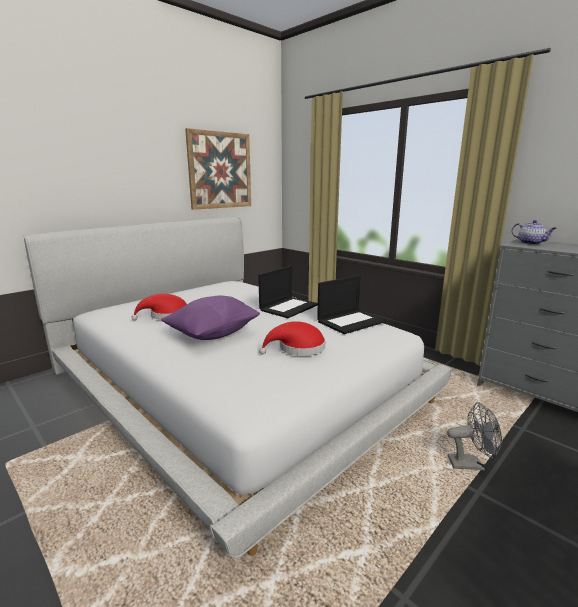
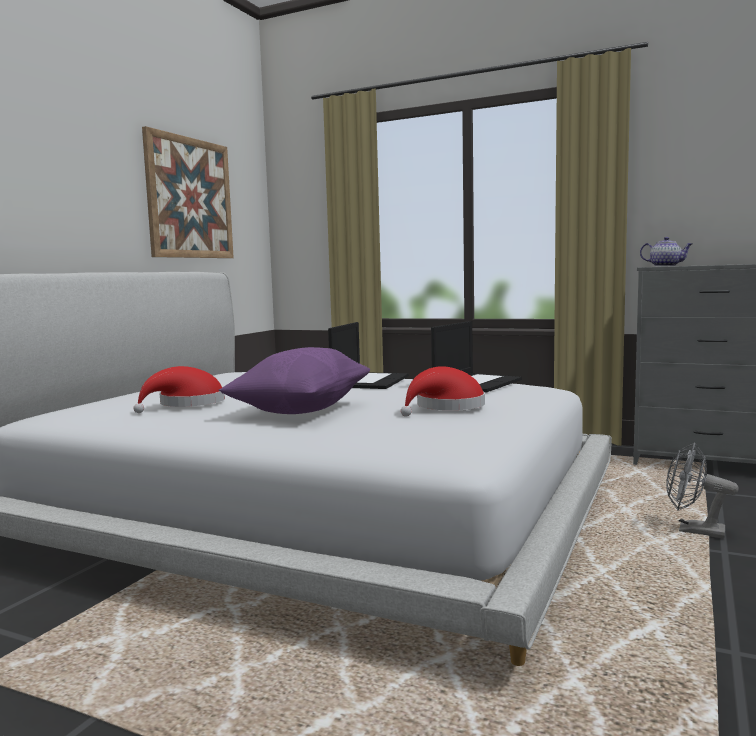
camera: 20 degrees left, 10 degrees down
(470, 464) = (693, 531): grey fan -> grey fan turned 135 degrees counterclockwise

